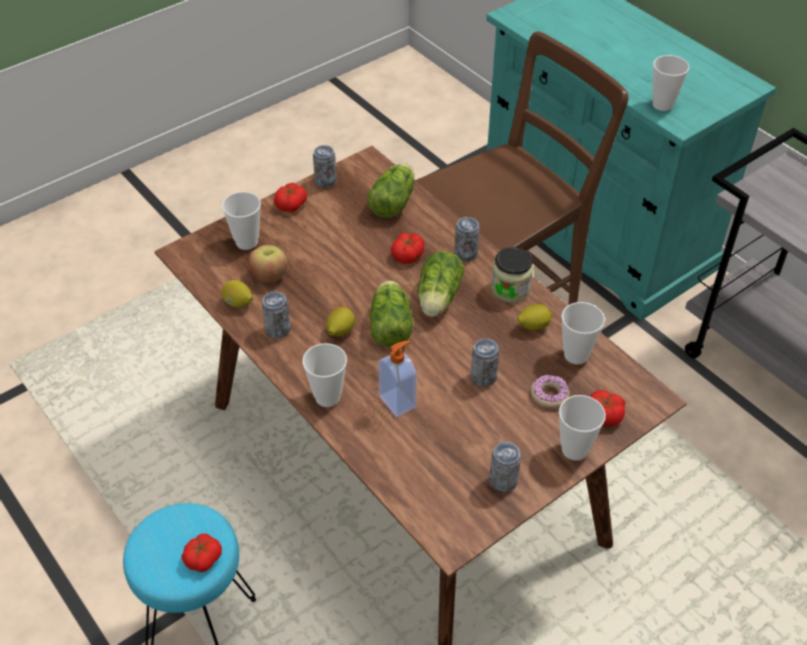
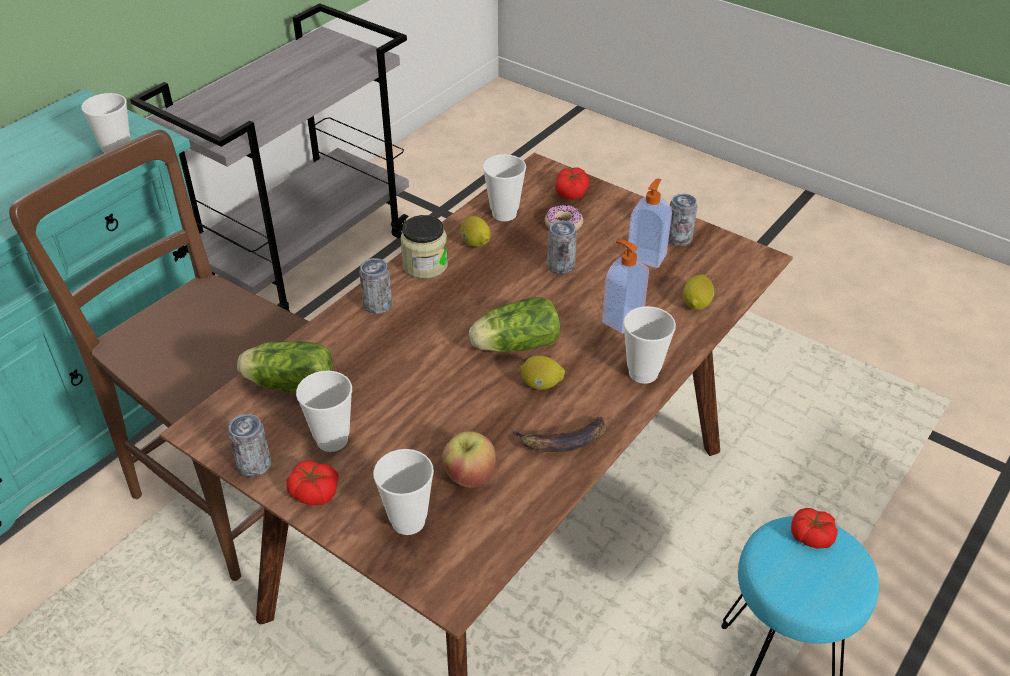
camera: 105 degrees left, 5 degrees down
(238, 303) = (532, 495): lemon -> lemon (697, 303)
(278, 330) = (562, 441): can -> banana
(408, 255) = (391, 353): tomato -> none
(437, 299) = (460, 316): lettuce -> none
(481, 446) = (646, 256): none -> soap dispenser
(574, 449) = (619, 204): cup -> cup (332, 440)

